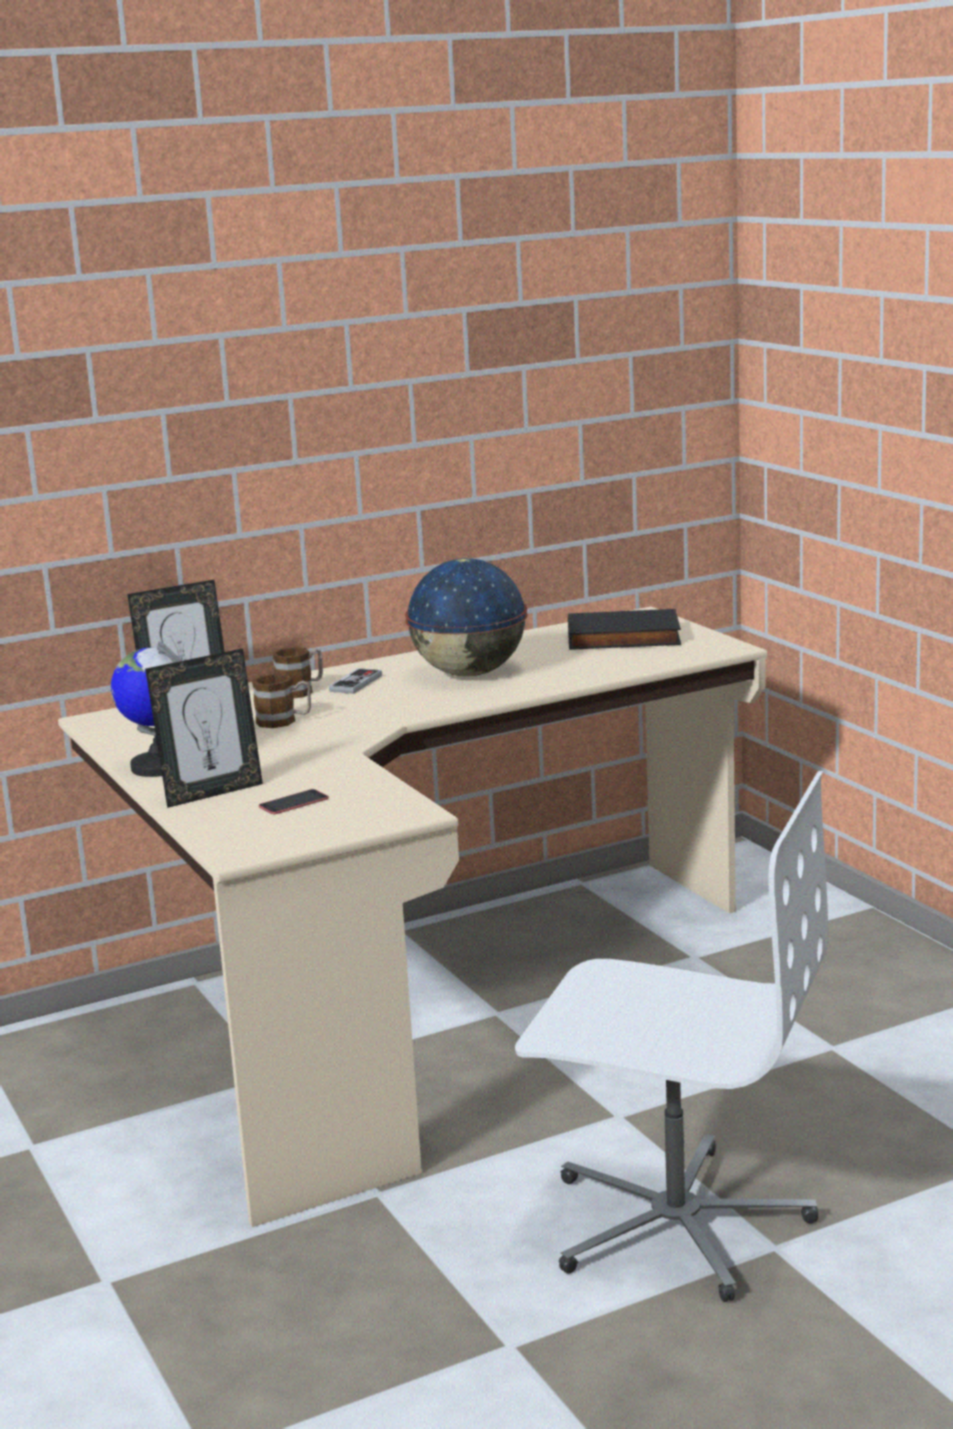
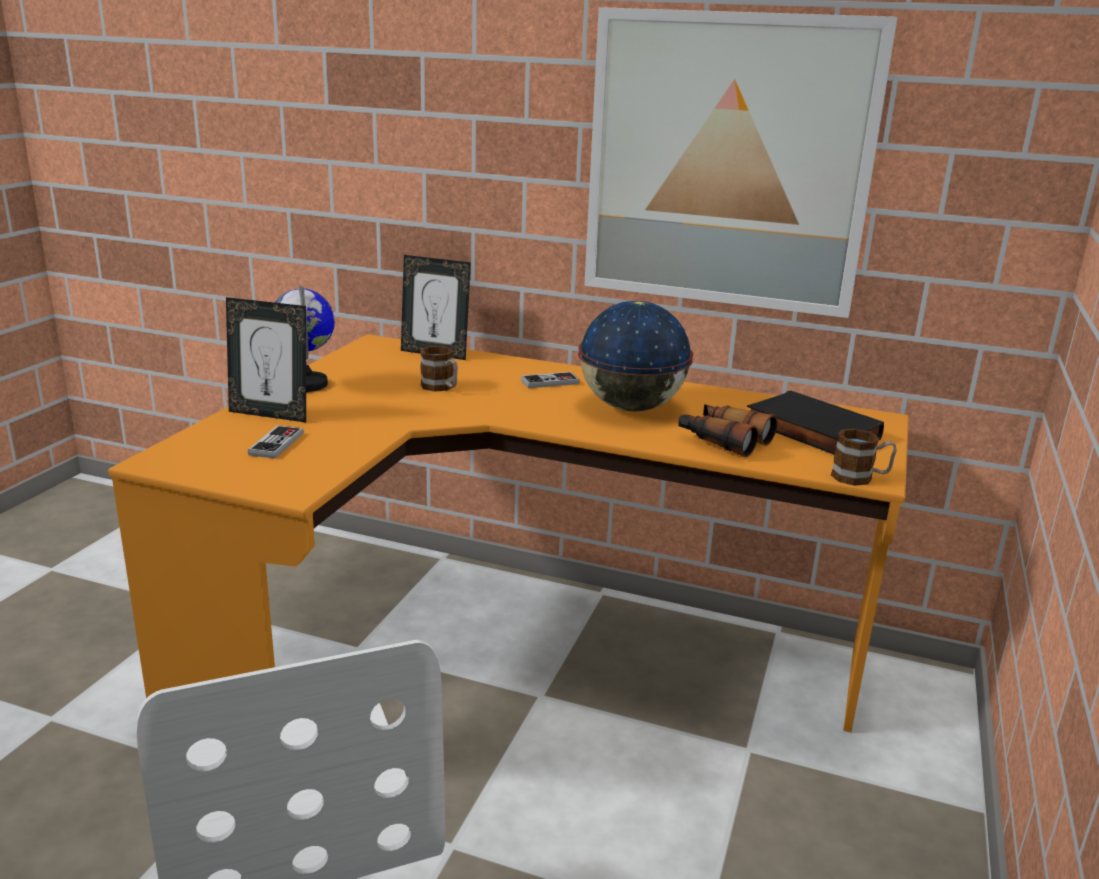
camera: 45 degrees right, 5 degrees up
(293, 802) = (276, 444): phone -> game controller
(301, 691) = (509, 372): mug -> mug (860, 477)
(416, 1003) = (514, 652): beige desk -> orange desk
(449, 405) = (727, 163): none -> picture
(588, 665) = (723, 440): none -> binoculars

